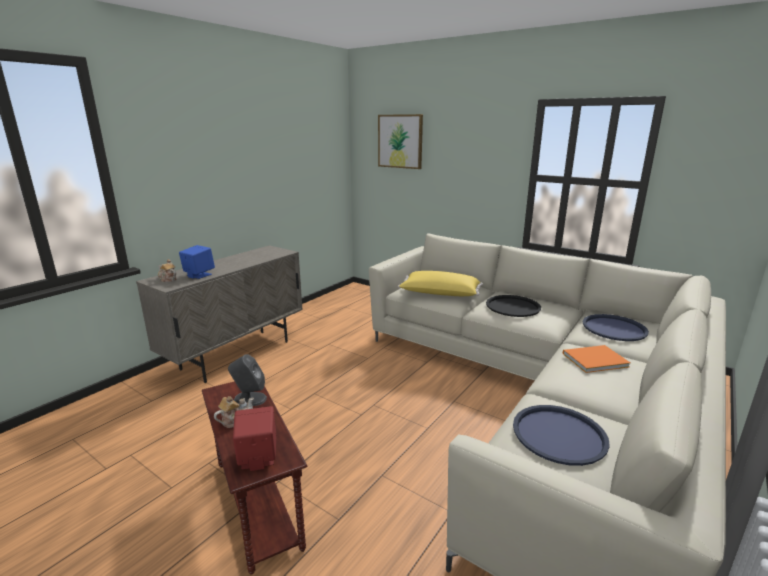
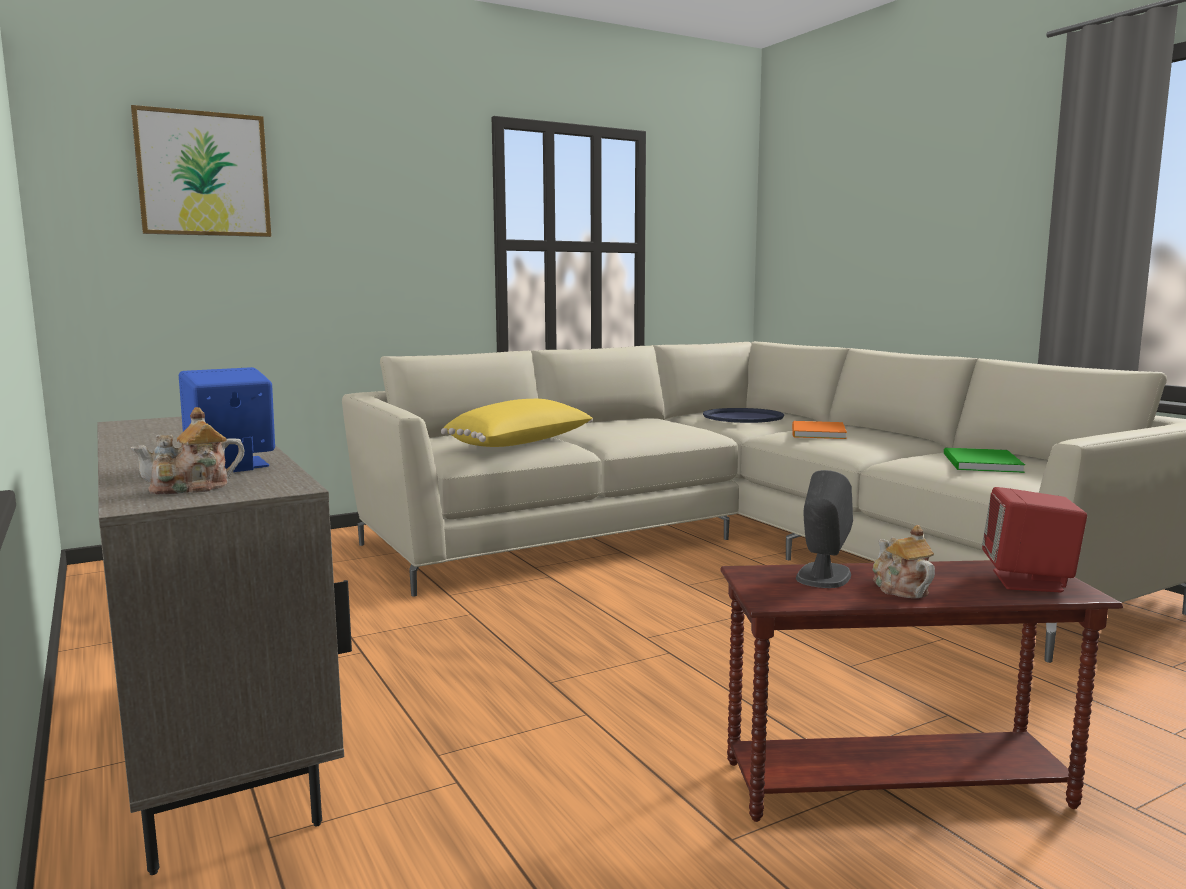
camera: 65 degrees left, 10 degrees down
(513, 307) = (628, 429): black tray -> none
(559, 435) = (980, 463): blue tray -> green book

